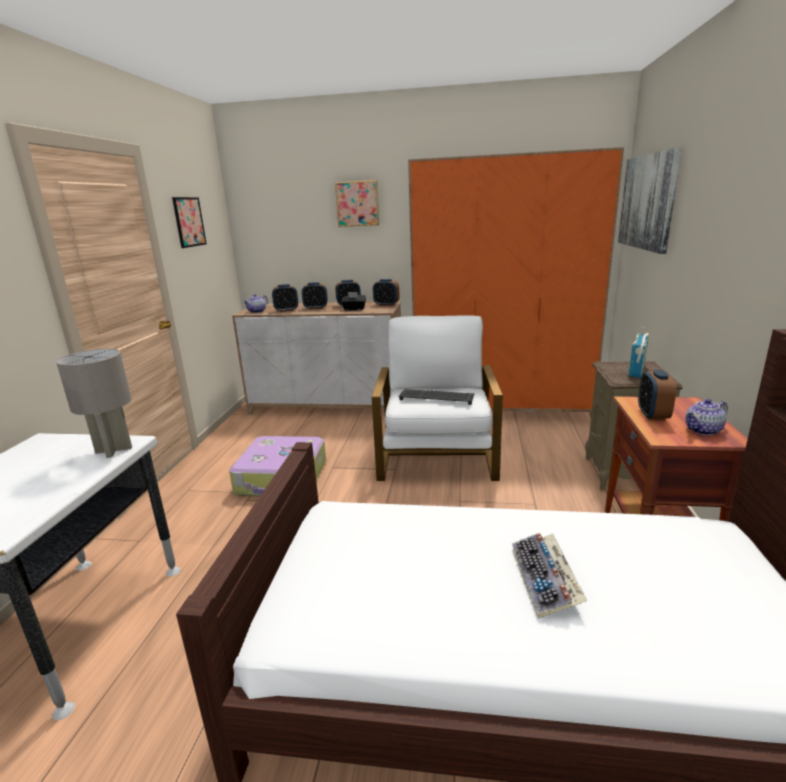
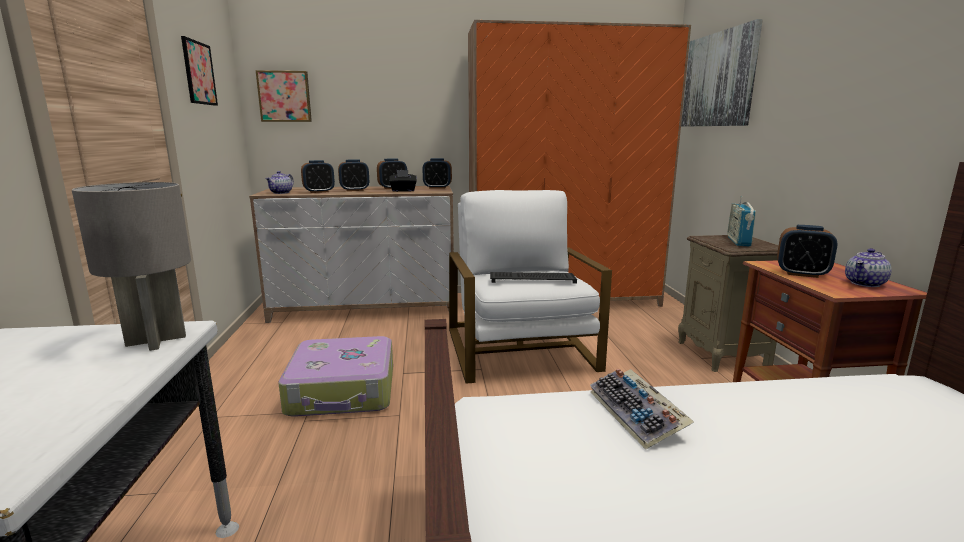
camera: 15 degrees left, 5 degrees down
(357, 203) = (401, 73): picture -> picture (285, 96)
(546, 581) = (816, 457): keyboard -> keyboard (637, 415)
(652, 415) = (801, 274): alarm clock -> alarm clock turned 60 degrees counterclockwise

